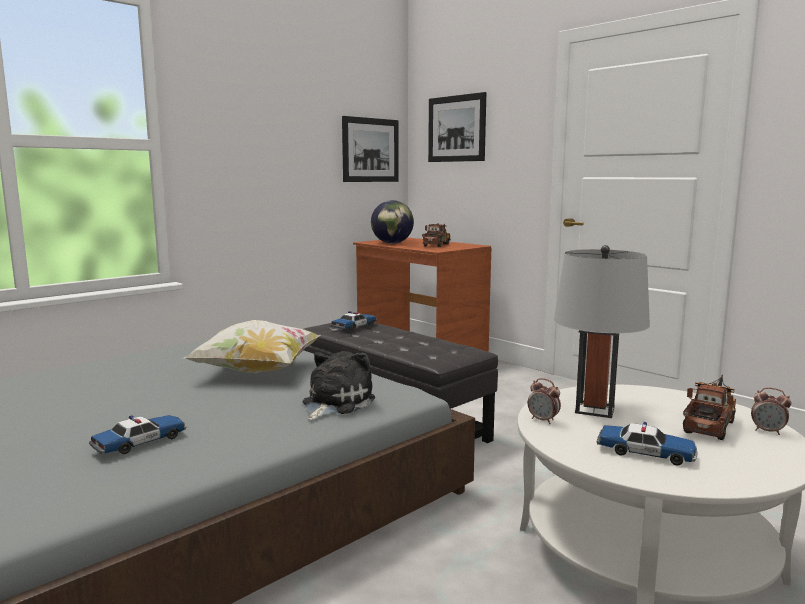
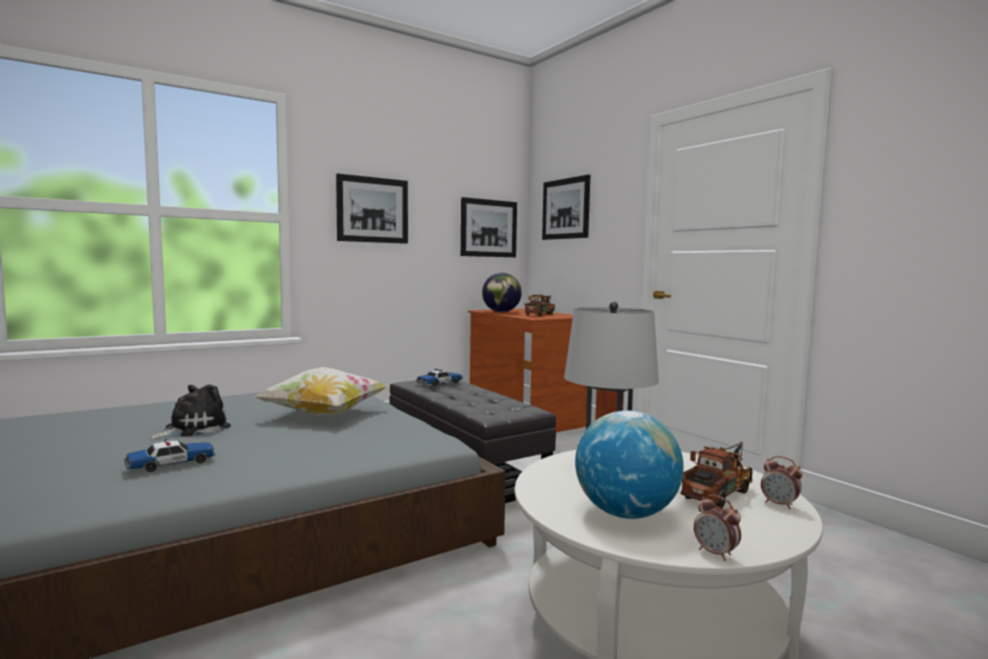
camera: 10 degrees right, 5 degrees down
(250, 132) = (372, 210): none -> picture
(335, 403) = (366, 445): plush toy -> plush toy (193, 428)
(543, 420) = (545, 474): alarm clock -> alarm clock (715, 553)
(645, 453) = (625, 513): toy car -> globe

